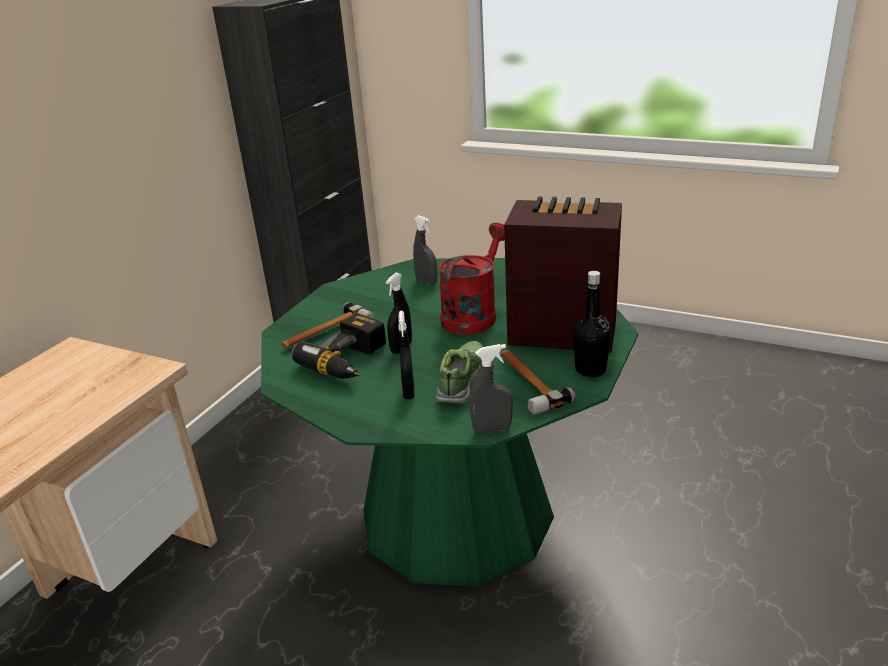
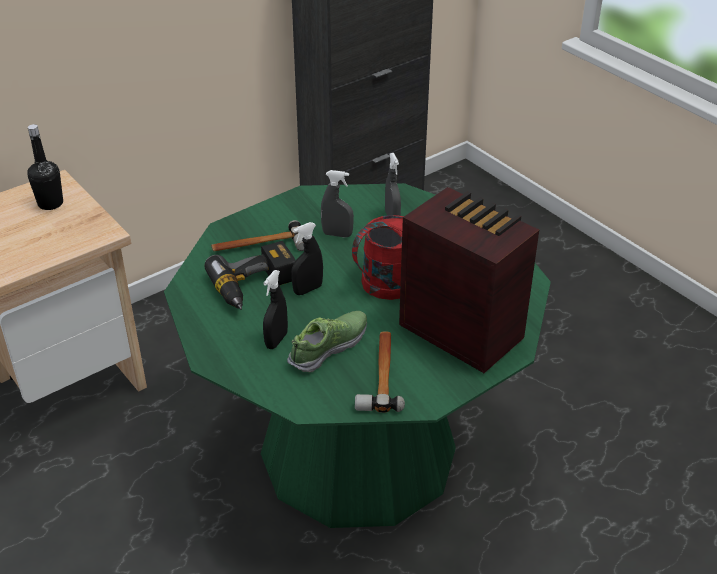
camera: 25 degrees right, 10 degrees up
(492, 429) = (310, 409): grey spray bottle -> grey spray bottle (337, 234)
(590, 370) = (448, 384): black bottle -> black bottle (50, 203)

